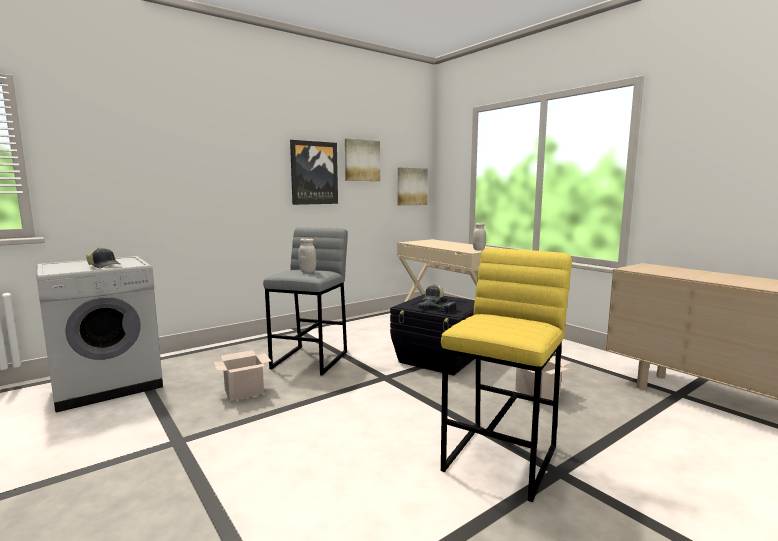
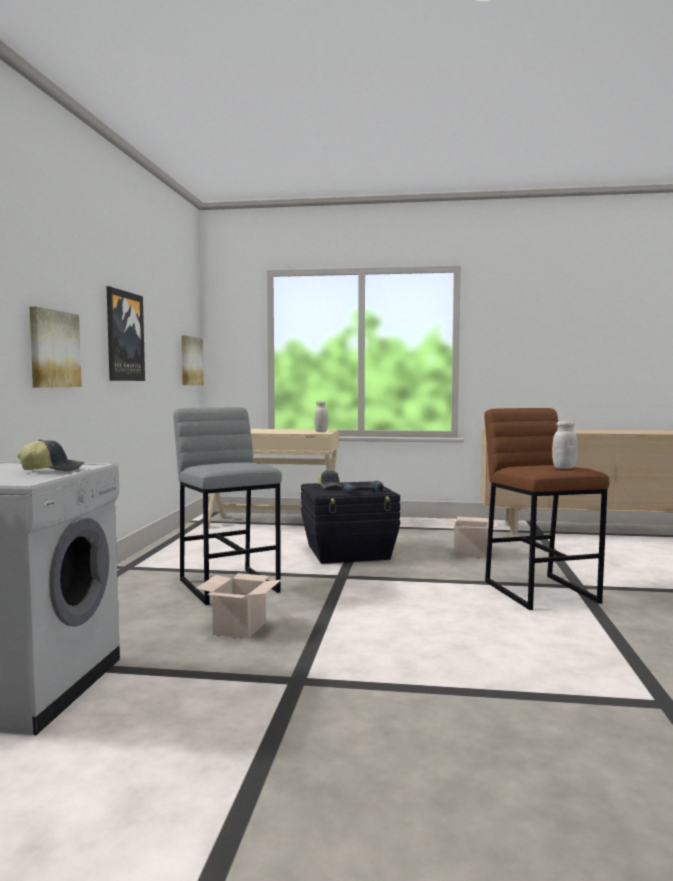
camera: 45 degrees left, 5 degrees down
(307, 271) = (239, 462): white jar -> white jar (564, 468)
(361, 160) = (157, 323): picture -> picture (53, 349)
(501, 457) = (539, 591): yellow stool -> brown stool

